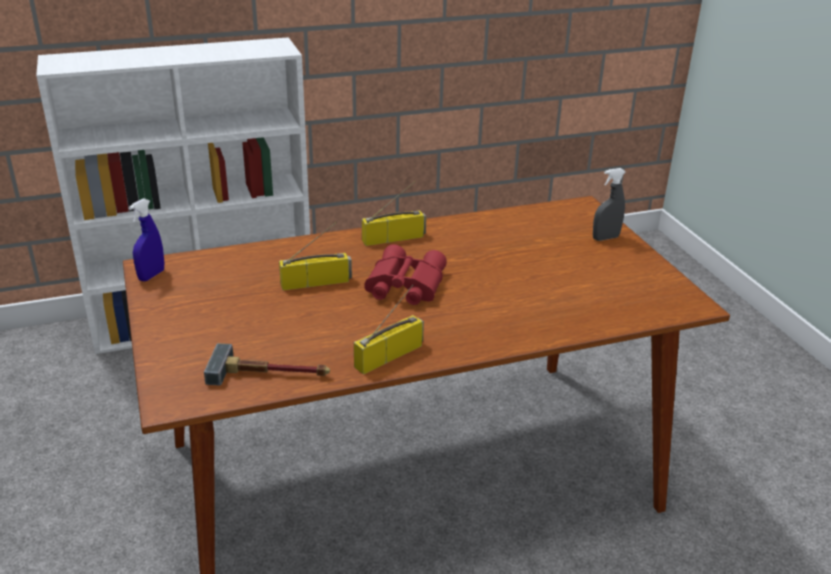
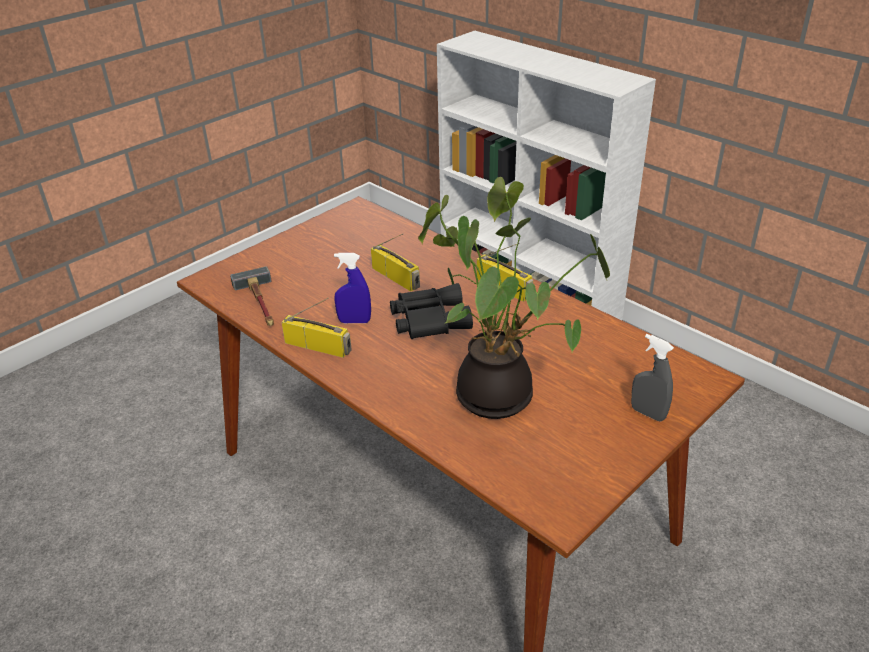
camera: 65 degrees right, 5 degrees up
(151, 275) = (347, 213): blue spray bottle -> blue spray bottle (354, 321)
(403, 286) = (428, 319): red binoculars -> black binoculars
(540, 285) = (500, 394): none -> potted plant

